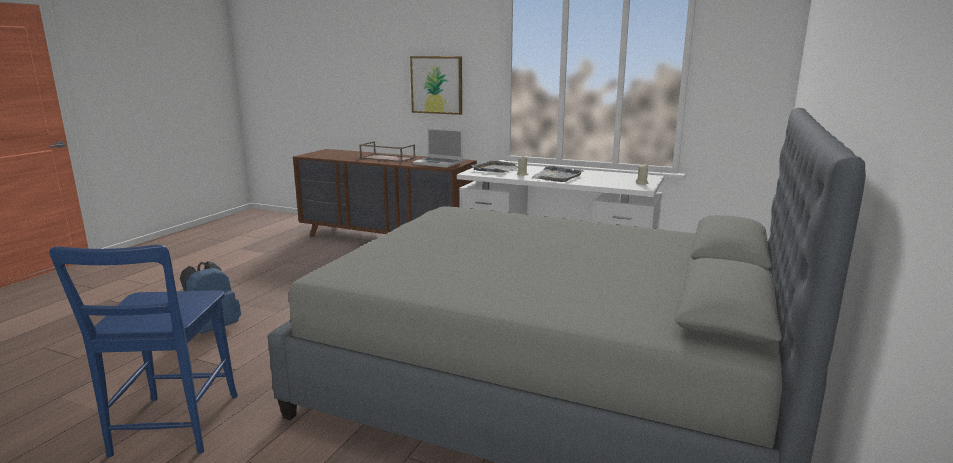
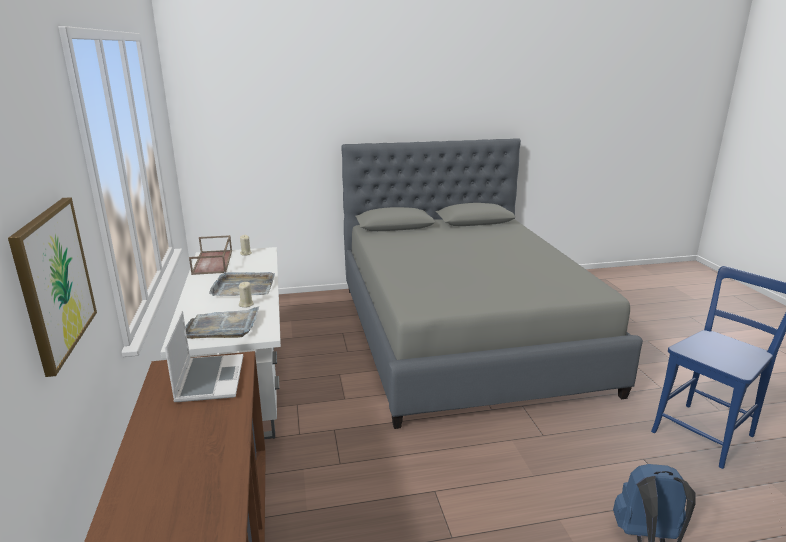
camera: 125 degrees left, 5 degrees up
(386, 158) = (181, 460): brown tray -> brown tray (213, 262)

